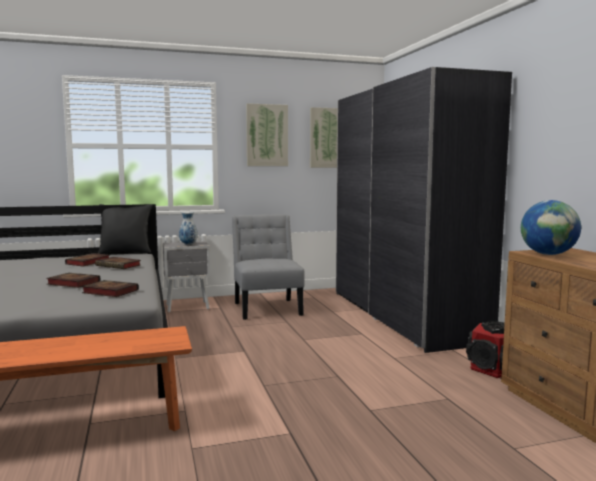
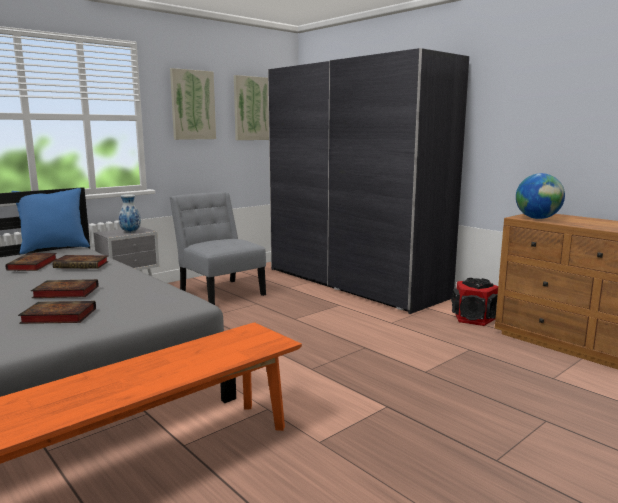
camera: 25 degrees left, 5 degrees up
(109, 292) = (132, 297): book -> book (57, 316)
(126, 253) = (54, 249): black pillow -> blue pillow

